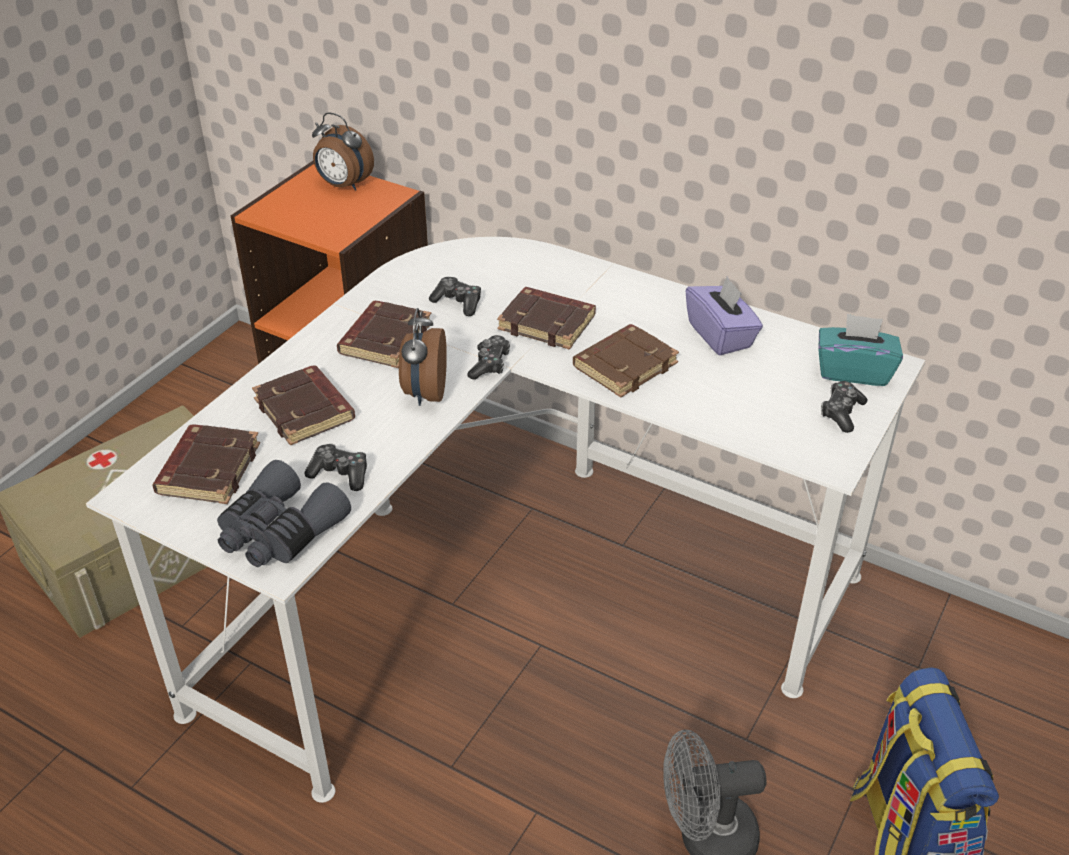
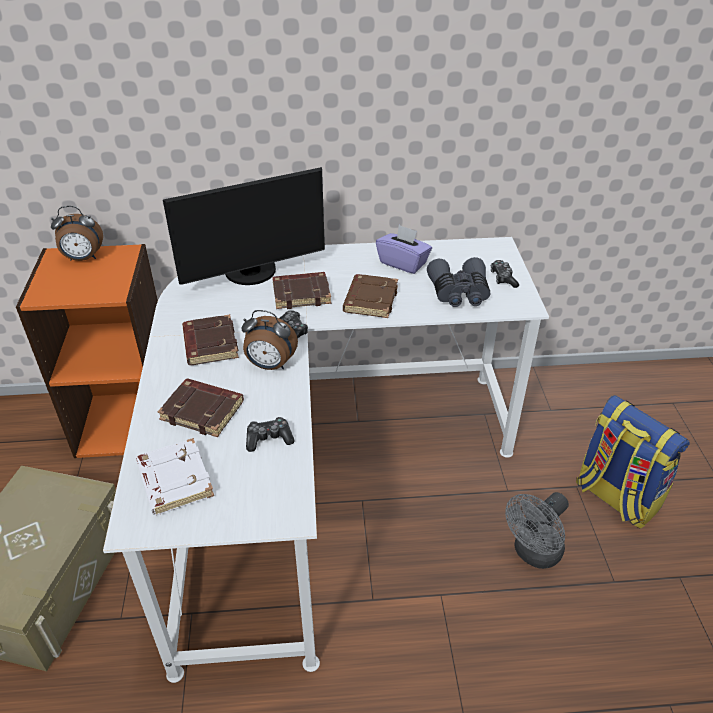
camera: 35 degrees left, 0 degrees up
(208, 469) = (174, 480): brown book -> white book
(279, 532) = (267, 495): grey binoculars -> grey binoculars (459, 293)
(424, 393) = (270, 365): alarm clock -> alarm clock turned 45 degrees counterclockwise
(458, 302) = (233, 303): game controller -> none
(516, 275) = (252, 273): none -> monitor
(853, 371) = (486, 255): turquoise tissue box -> none

